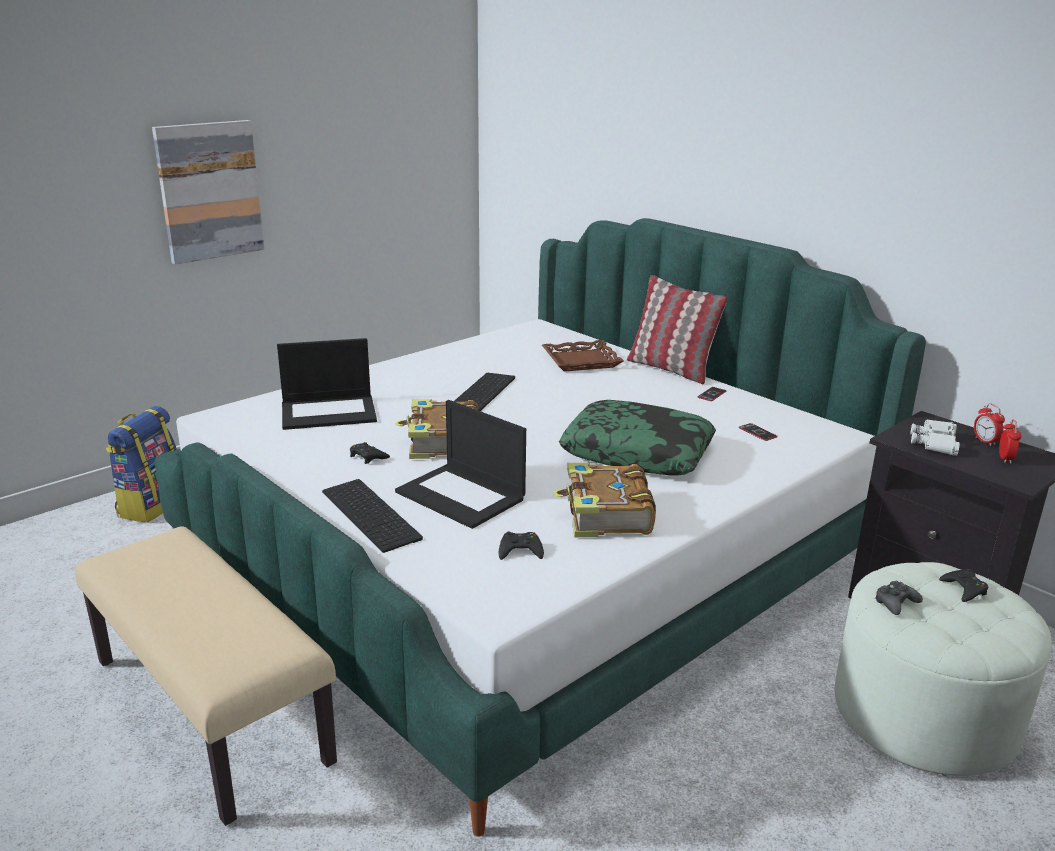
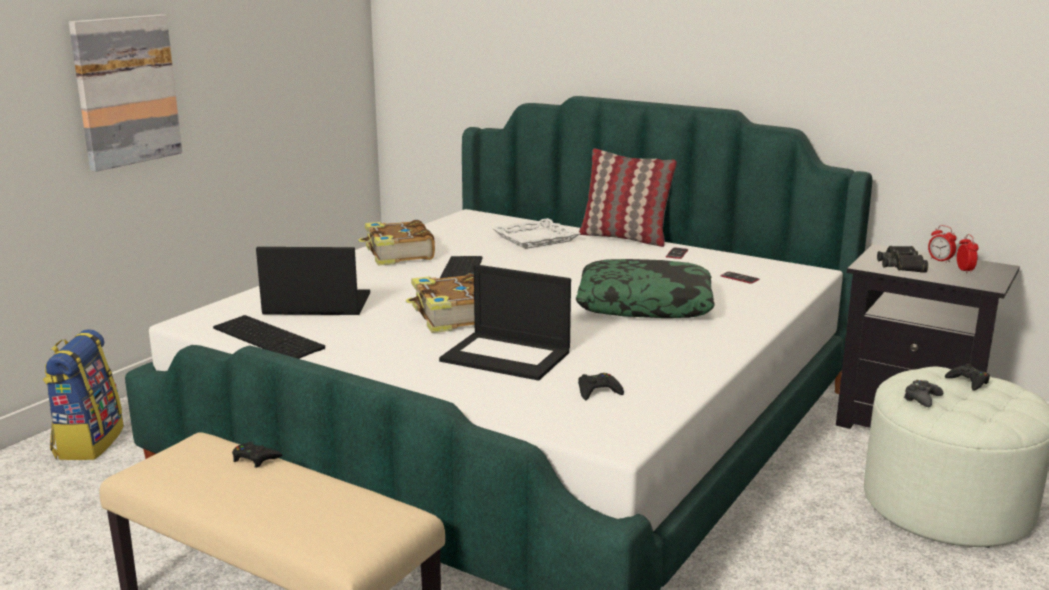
camera: 15 degrees left, 5 degrees down
(329, 412) = (315, 304): laptop -> laptop turned 150 degrees counterclockwise
(368, 457) = (387, 336): black game controller -> black game controller (255, 459)
(373, 514) = (432, 381): keyboard -> keyboard (270, 337)
(581, 361) = (535, 239): brown tray -> white tray
(605, 515) = (654, 354): book -> book (398, 254)
(935, 443) = (902, 265): white binoculars -> black binoculars

